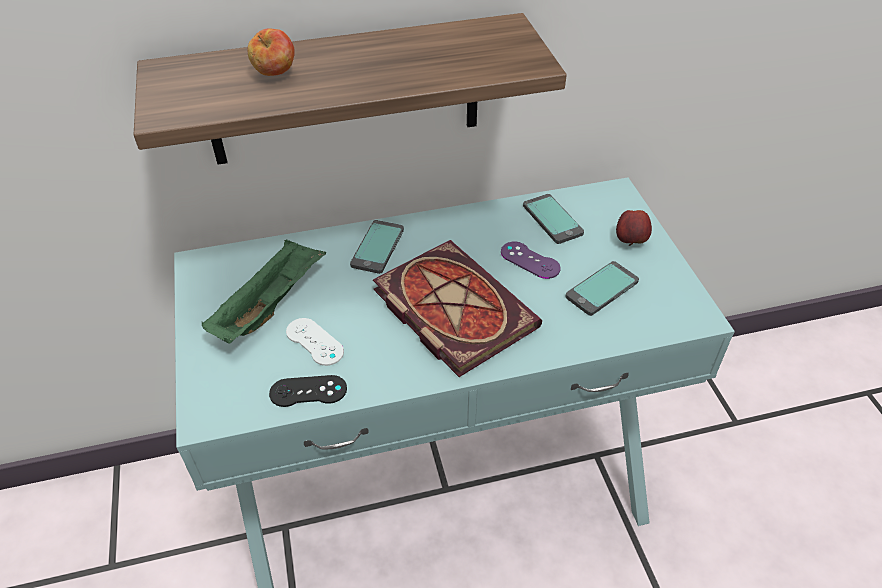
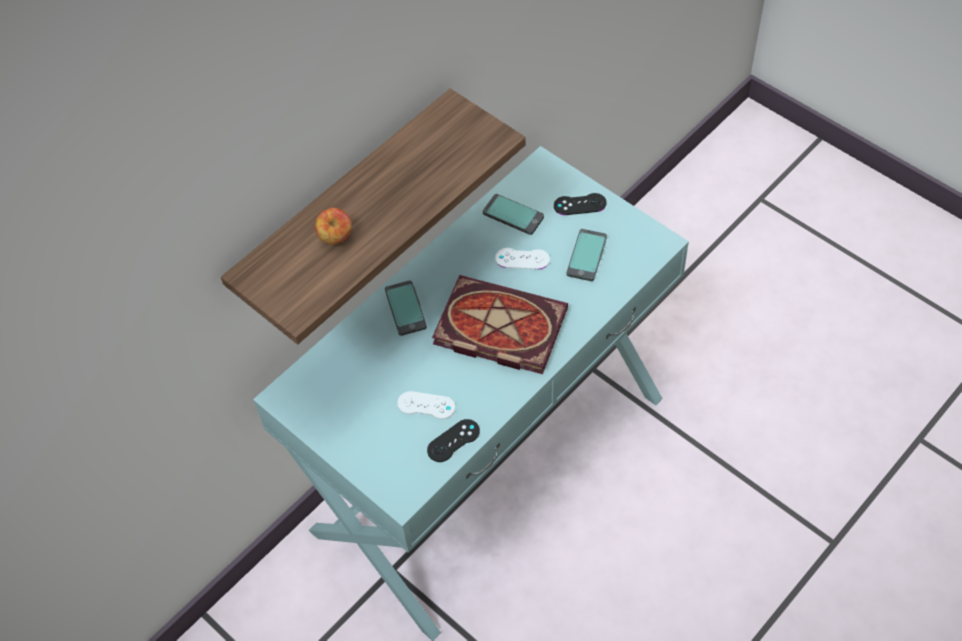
camera: 30 degrees left, 10 degrees up
(270, 305) = (369, 397): green tray -> none
(530, 260) = (522, 259): purple game controller -> white game controller
(630, 241) = (580, 204): apple -> black game controller

